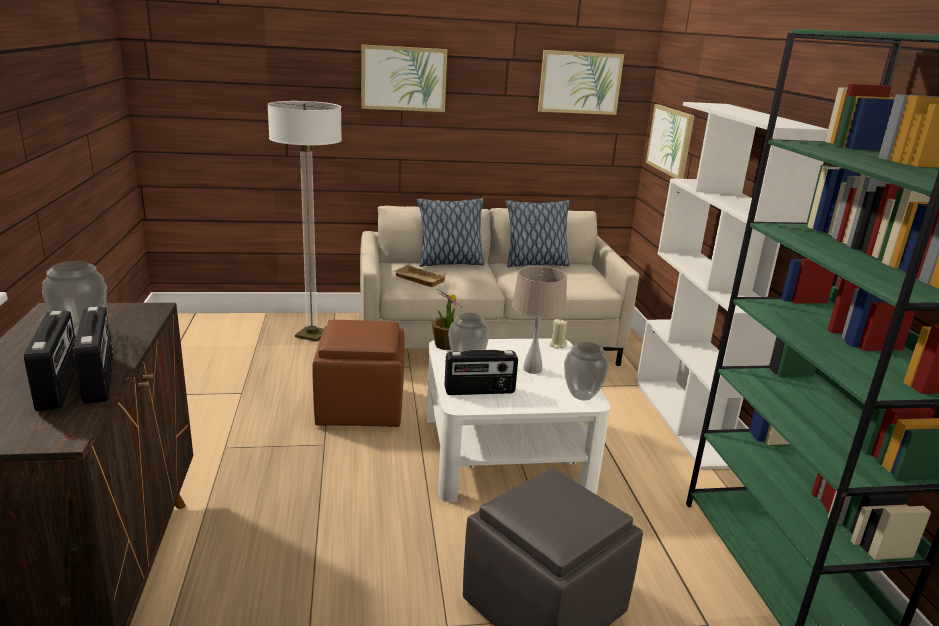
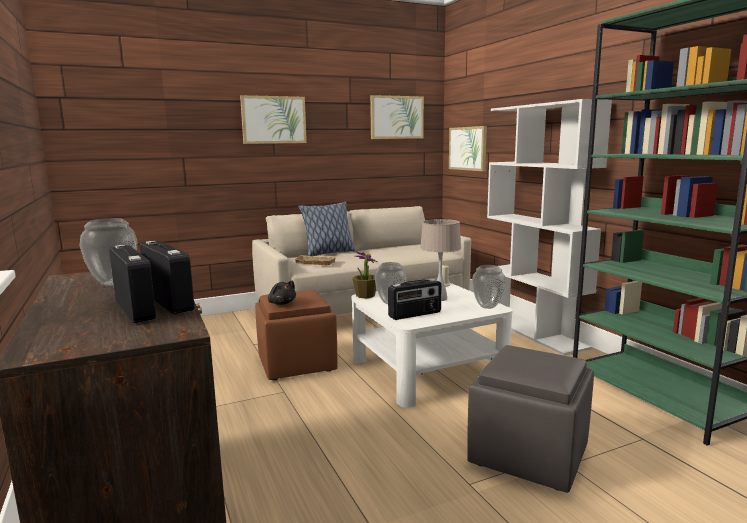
camera: 15 degrees left, 10 degrees down
(312, 335) = (223, 327): floor lamp -> none
(340, 339) = (281, 303): none -> black plush toy
(535, 264) = (389, 246): pillow -> none

